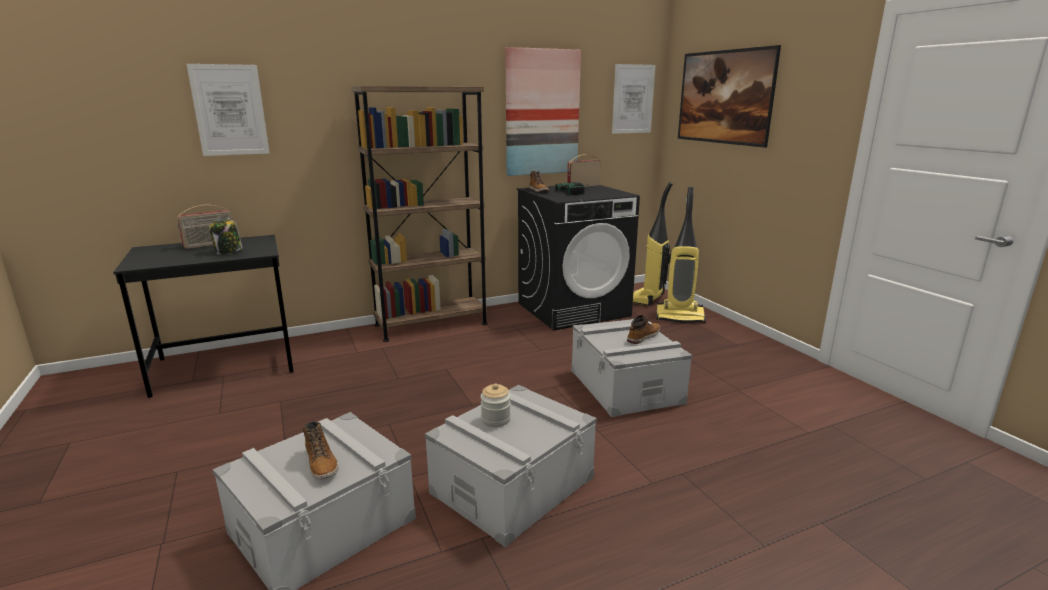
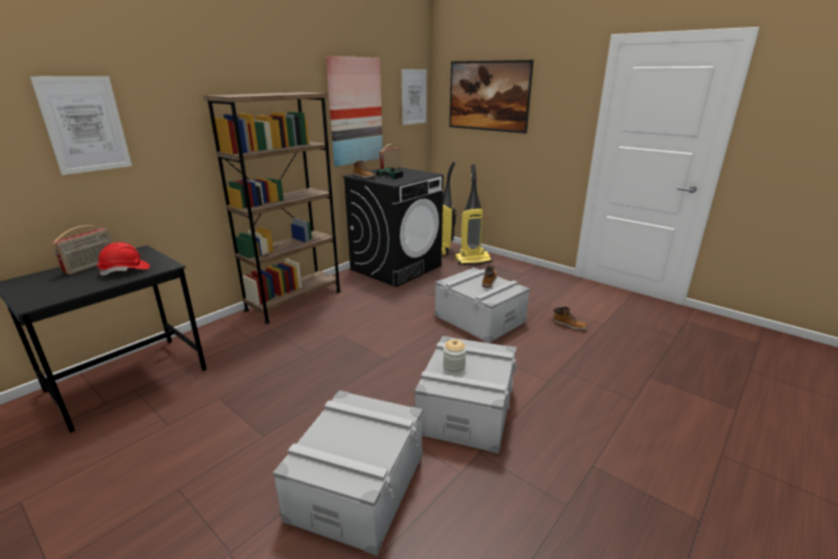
camera: 25 degrees left, 5 degrees up
(228, 252) = (125, 270): jar -> red hard hat
(321, 463) = (362, 437): boot -> boot (569, 325)

